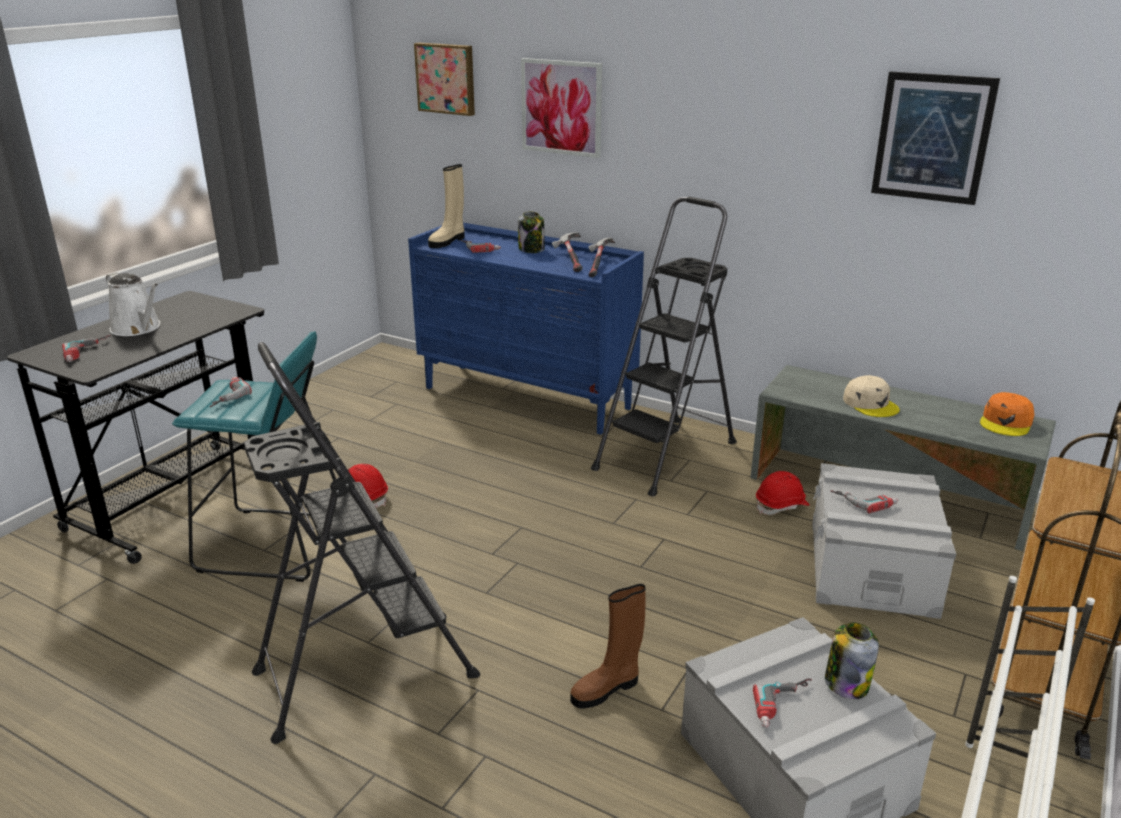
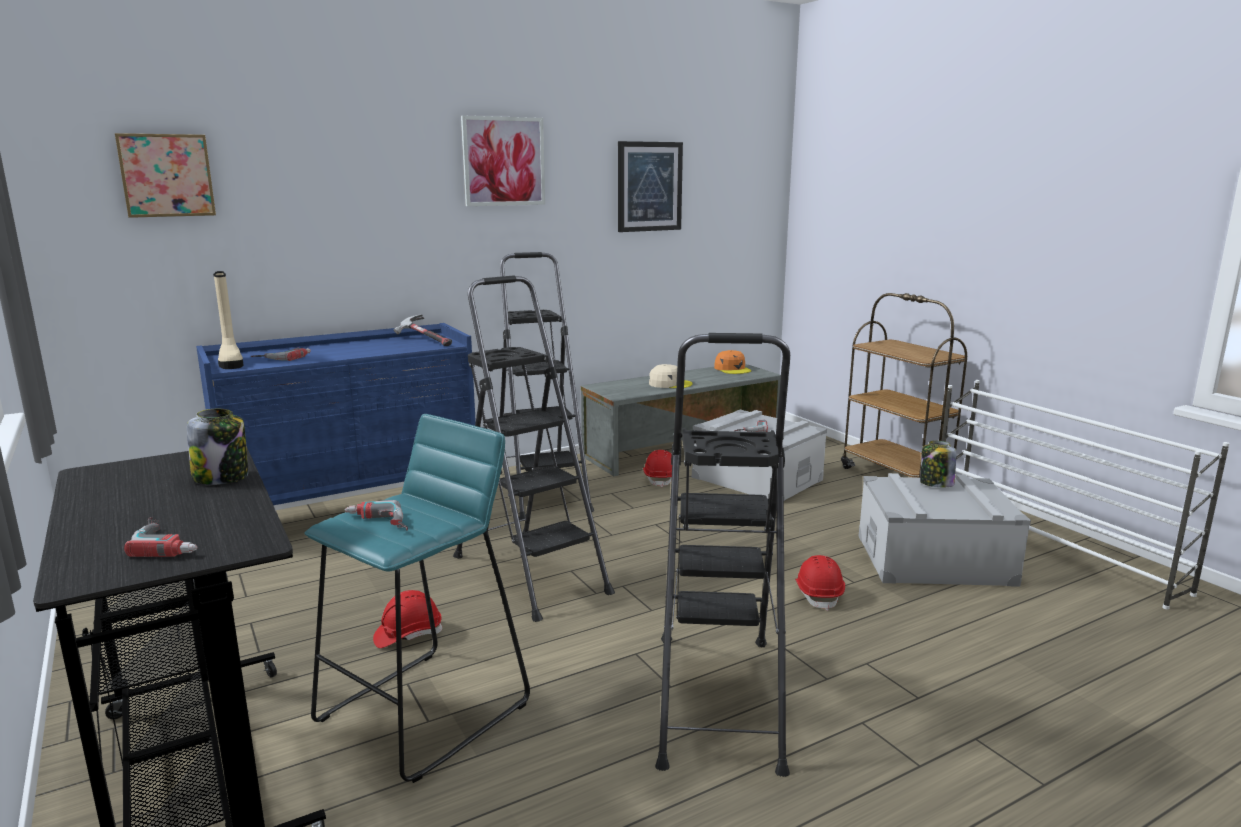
camera: 60 degrees left, 10 degrees down
(138, 328) = (145, 506): white watering can -> none
(499, 509) = (529, 572): none -> step ladder
(531, 249) = (334, 347): jar -> jar (222, 477)
(561, 107) = (334, 194): picture -> picture (503, 161)
(570, 260) = (393, 344): hammer -> none
(607, 689) = (818, 594): brown boot -> red hard hat
(786, 707) = (950, 503): power drill -> none

